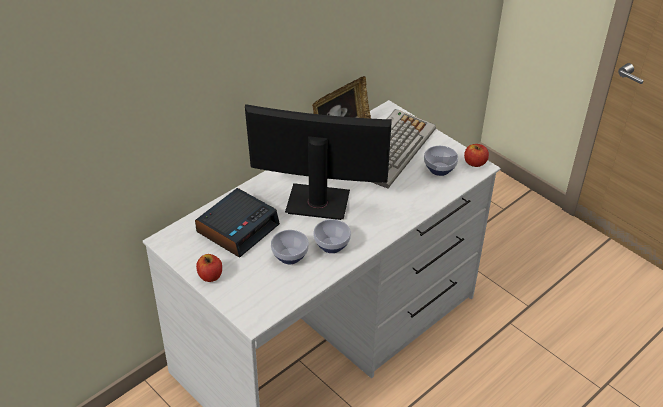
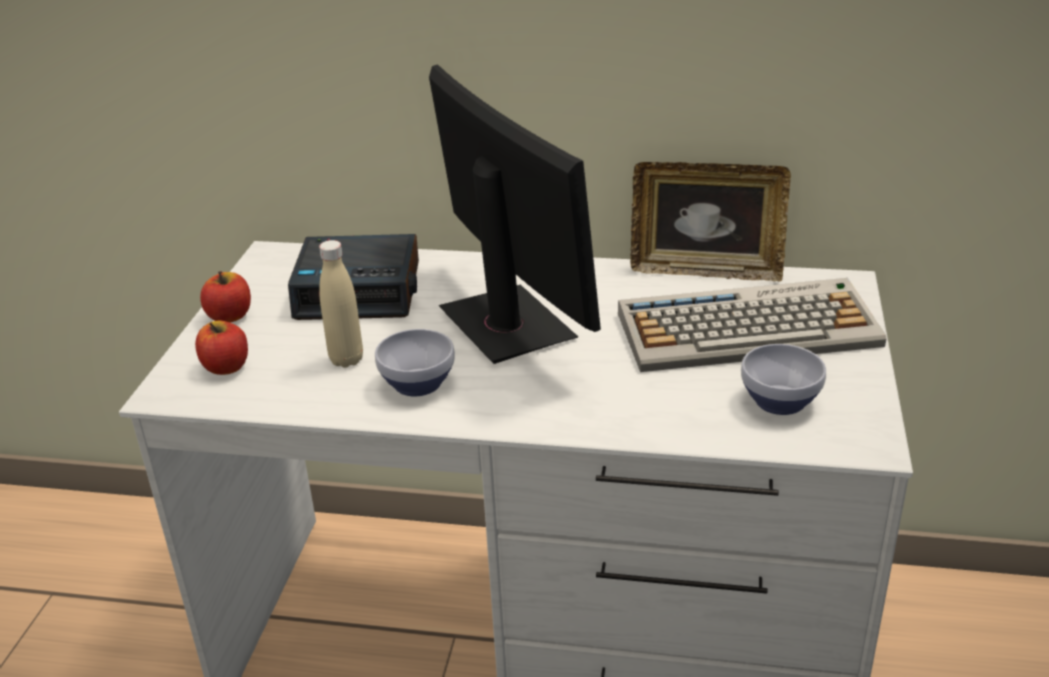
camera: 55 degrees right, 10 degrees down
(291, 256) = (346, 359): bowl -> beige bottle
(475, 163) = (869, 433): apple -> apple (226, 367)

